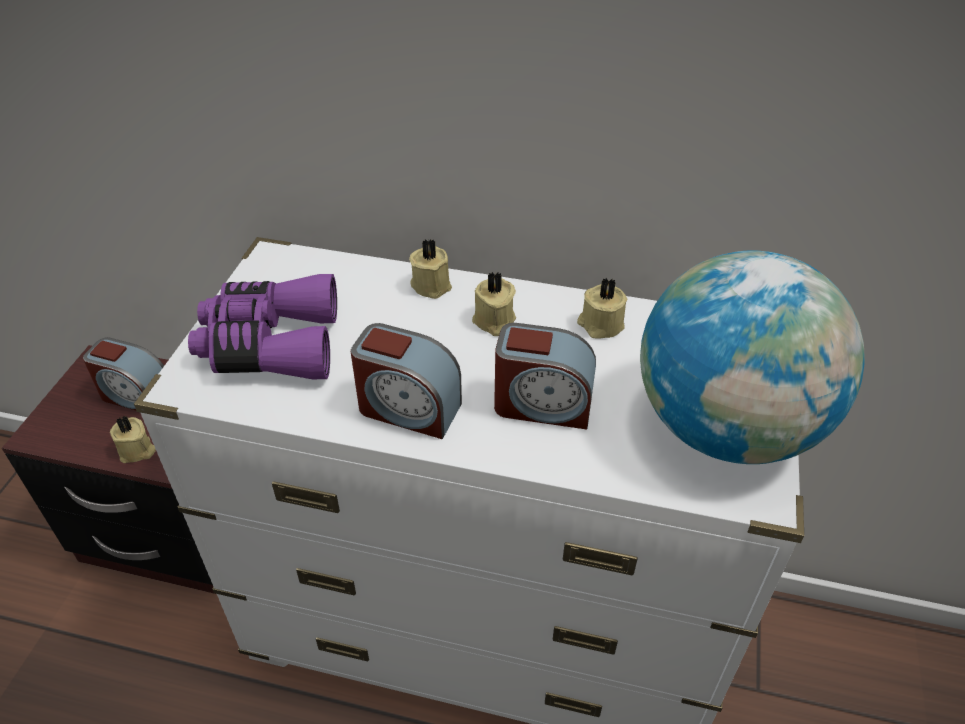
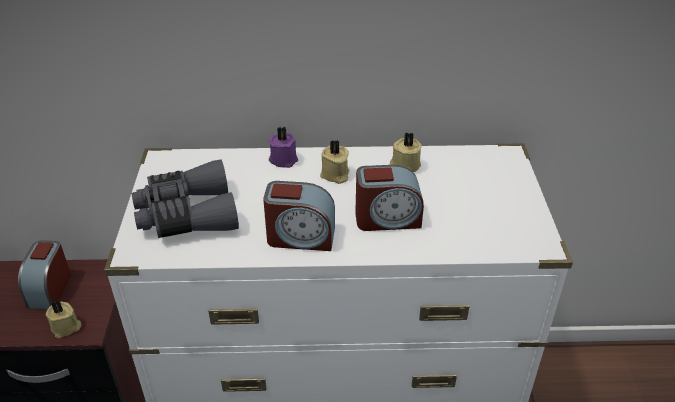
camera: 15 degrees left, 5 degrees down
(135, 395) = (50, 289): alarm clock -> alarm clock turned 90 degrees clockwise
(270, 344) = (186, 215): purple binoculars -> grey binoculars
(431, 284) = (283, 159): beige candle -> purple candle
(726, 428) = (505, 211): globe -> none

